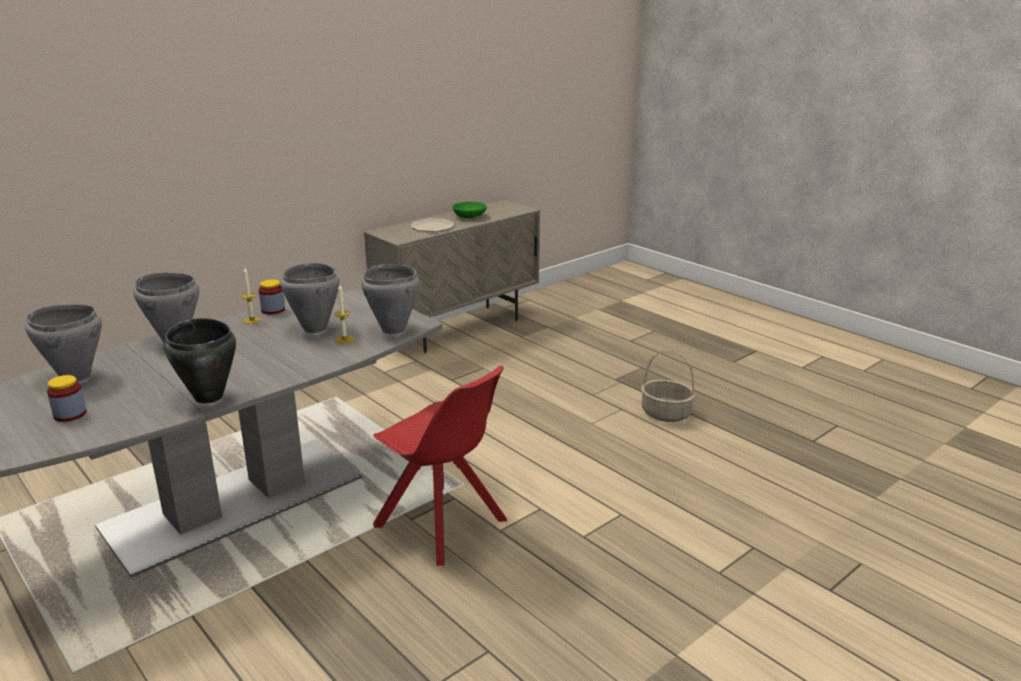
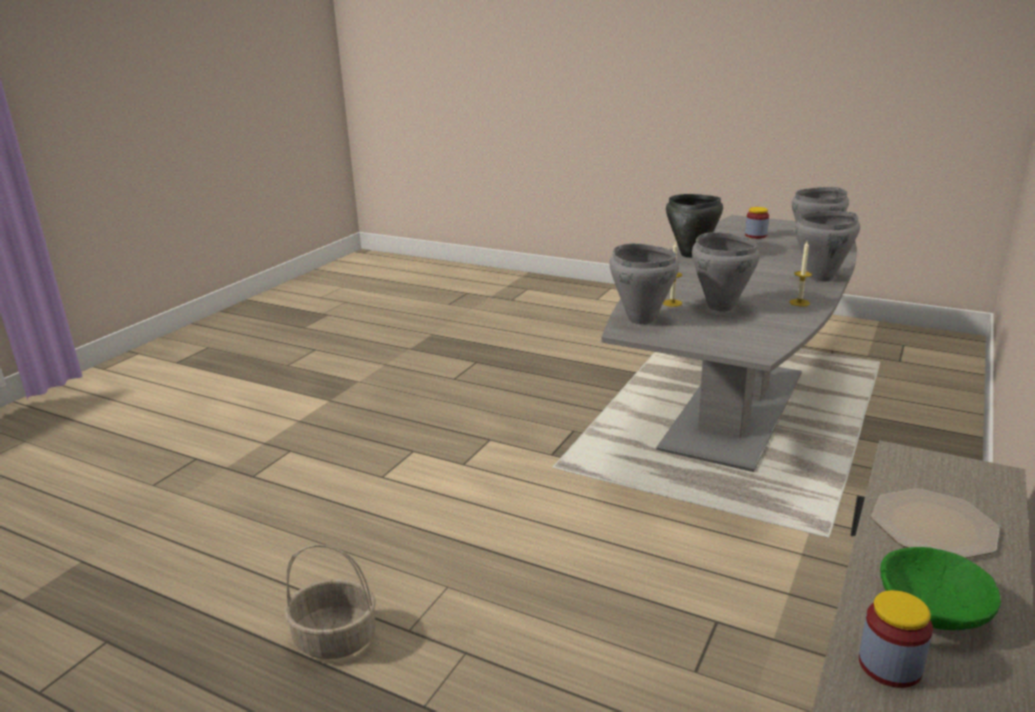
camera: 160 degrees right, 0 degrees up
(273, 310) = (806, 315): jar -> jar (889, 665)
(443, 525) = (542, 432): red chair -> none

